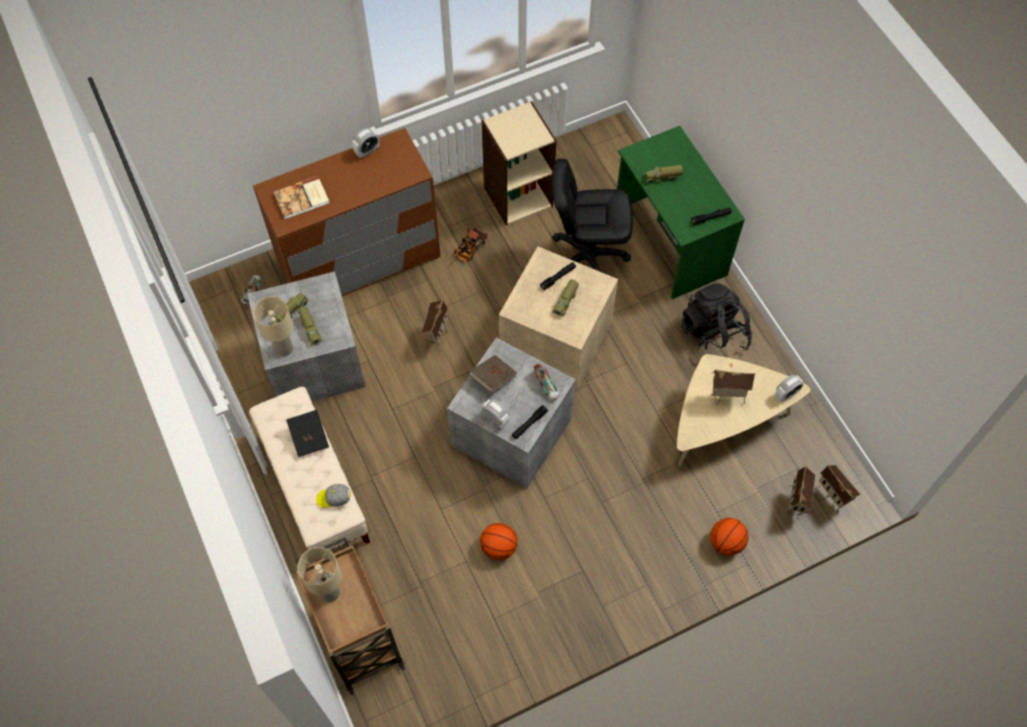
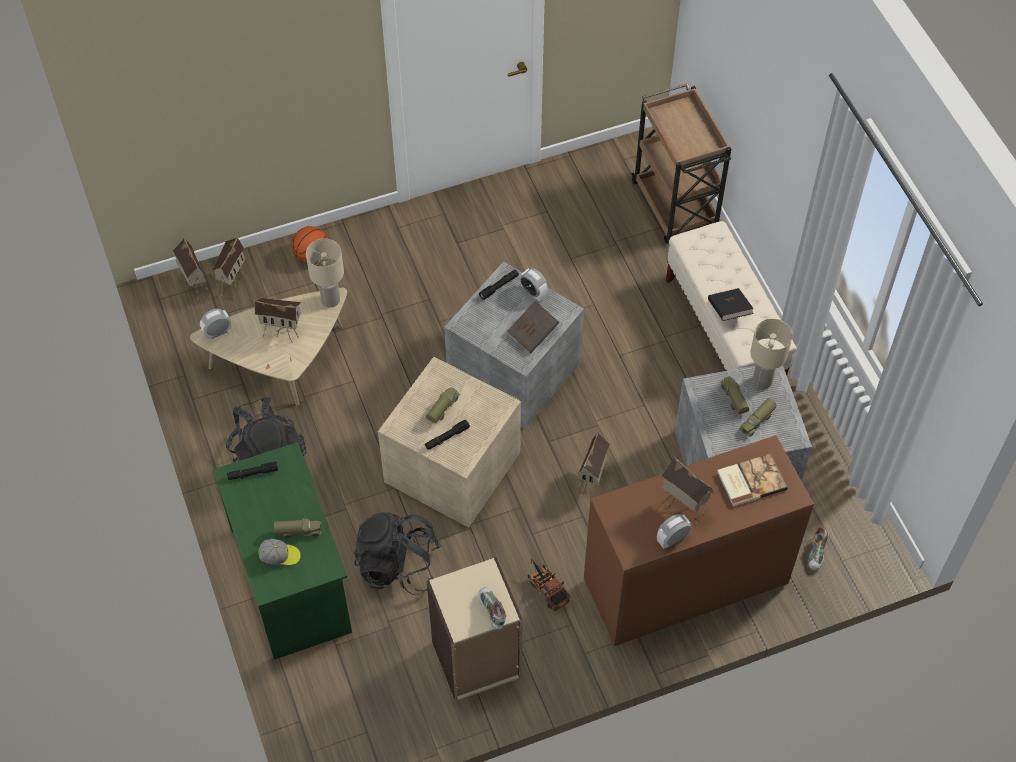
camera: 175 degrees left, 5 degrees down
(329, 591) = (697, 136): beige table lamp -> beige table lamp (330, 300)
(333, 498) = (700, 254): cap -> cap (280, 556)
(357, 175) = (683, 507): none -> toy house
(469, 250) = (546, 588): toy truck -> toy truck turned 75 degrees counterclockwise
(499, 547) = (537, 267): basketball -> none
(546, 385) = (476, 323): shoe -> shoe (491, 611)
(587, 258) = (398, 565): black office chair -> black backpack

